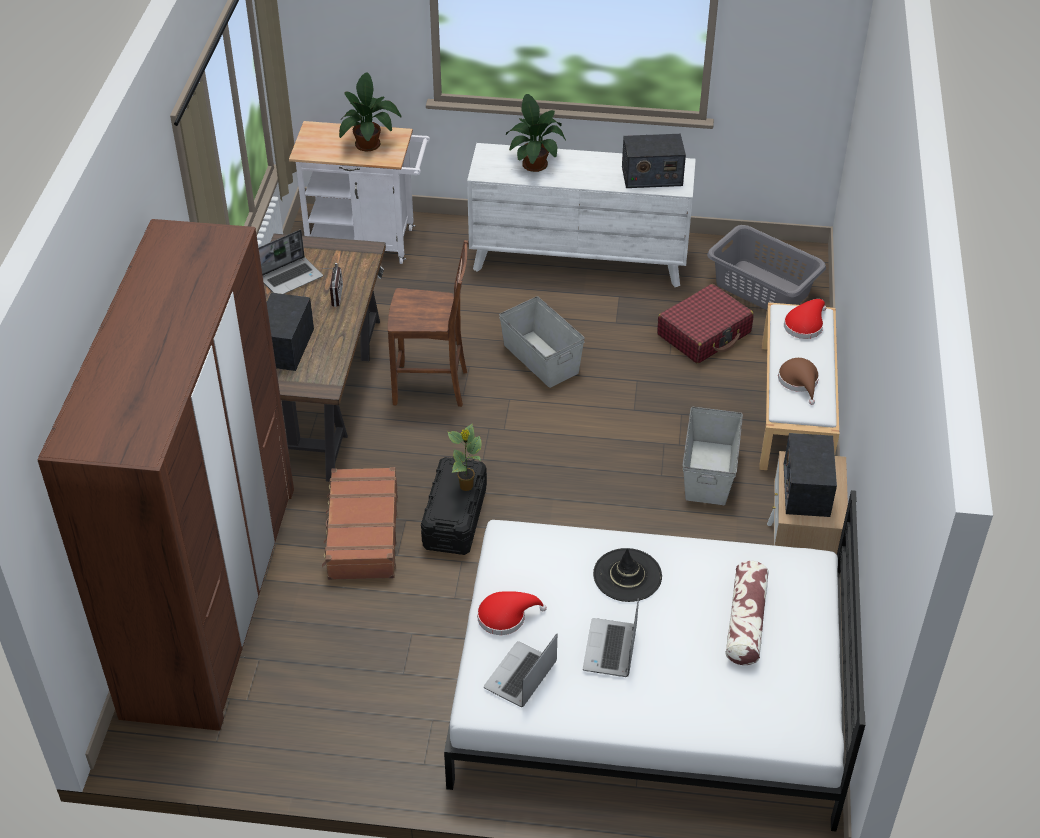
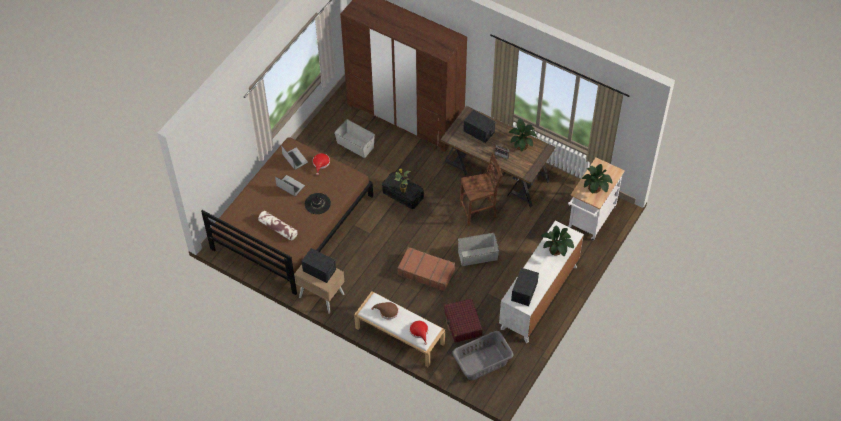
camera: 115 degrees right, 10 degrees up
(291, 277) = (521, 144): laptop -> potted plant
(362, 533) = (411, 165): brown suitcase -> brown suitcase (426, 272)
(432, 387) = (479, 212): brown chair -> brown chair turned 135 degrees counterclockwise
(649, 692) = (292, 222): white bed -> brown bed
(709, 472) = (381, 287): grey storage box -> grey storage box (355, 145)

